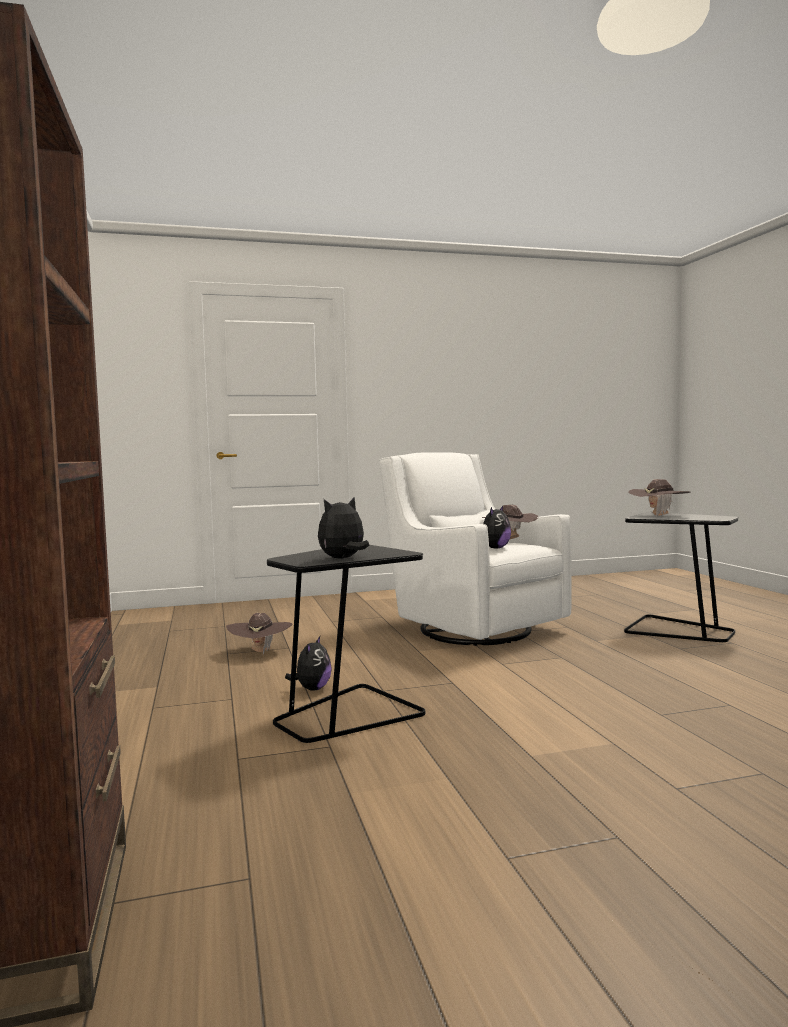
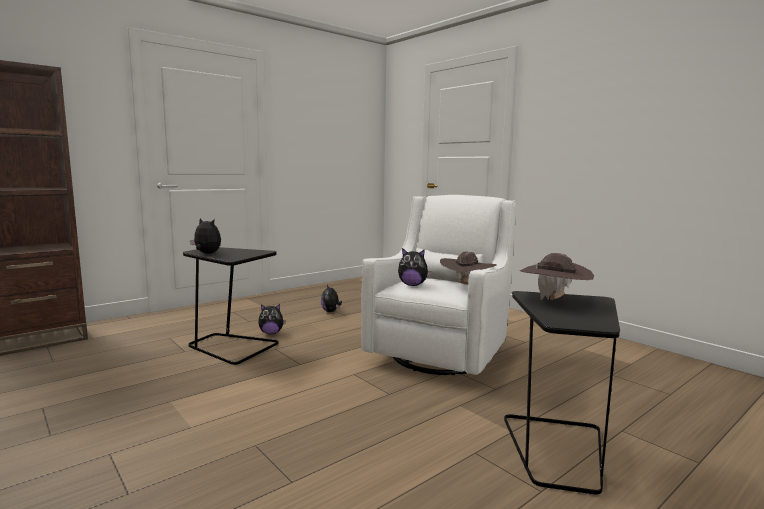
camera: 65 degrees right, 5 degrees up
(260, 652) = (331, 311): brown hat -> plush toy

